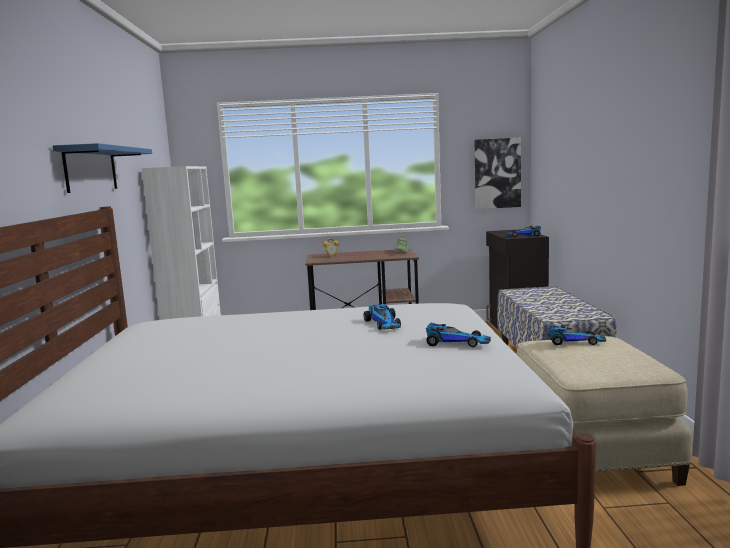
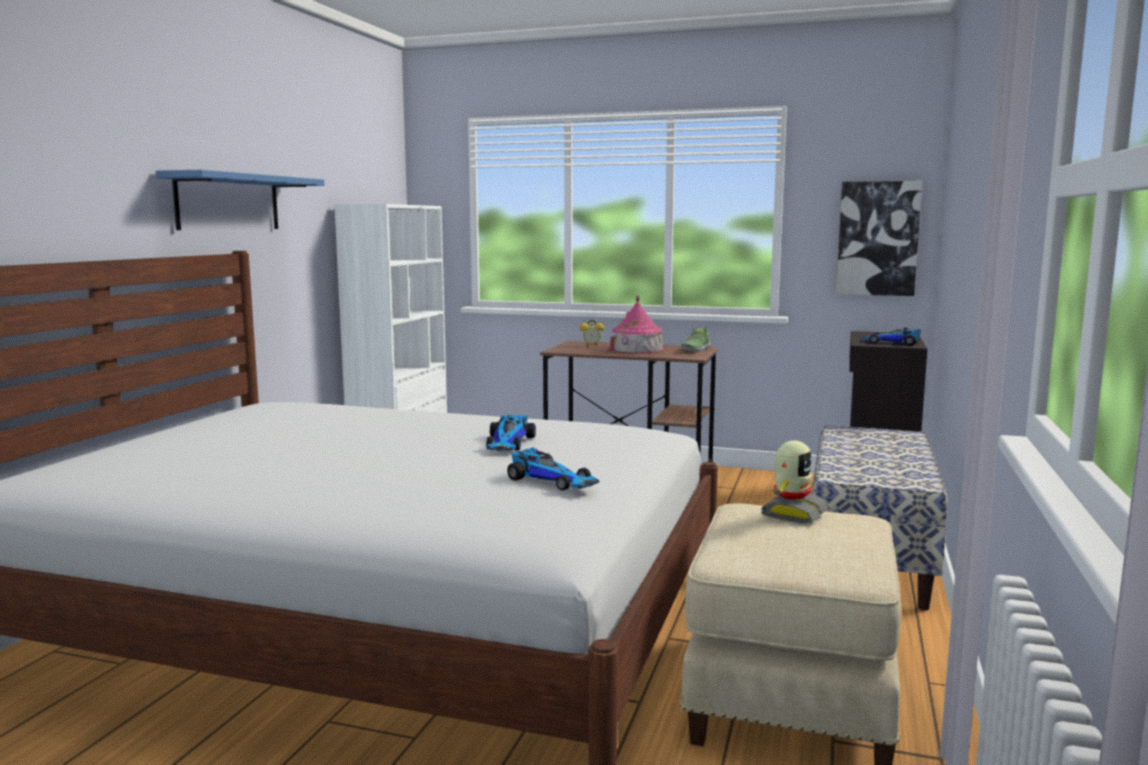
camera: 20 degrees right, 0 degrees up
(364, 255) = (636, 349): none -> toy house
(574, 341) = (792, 513): toy car -> toy robot

